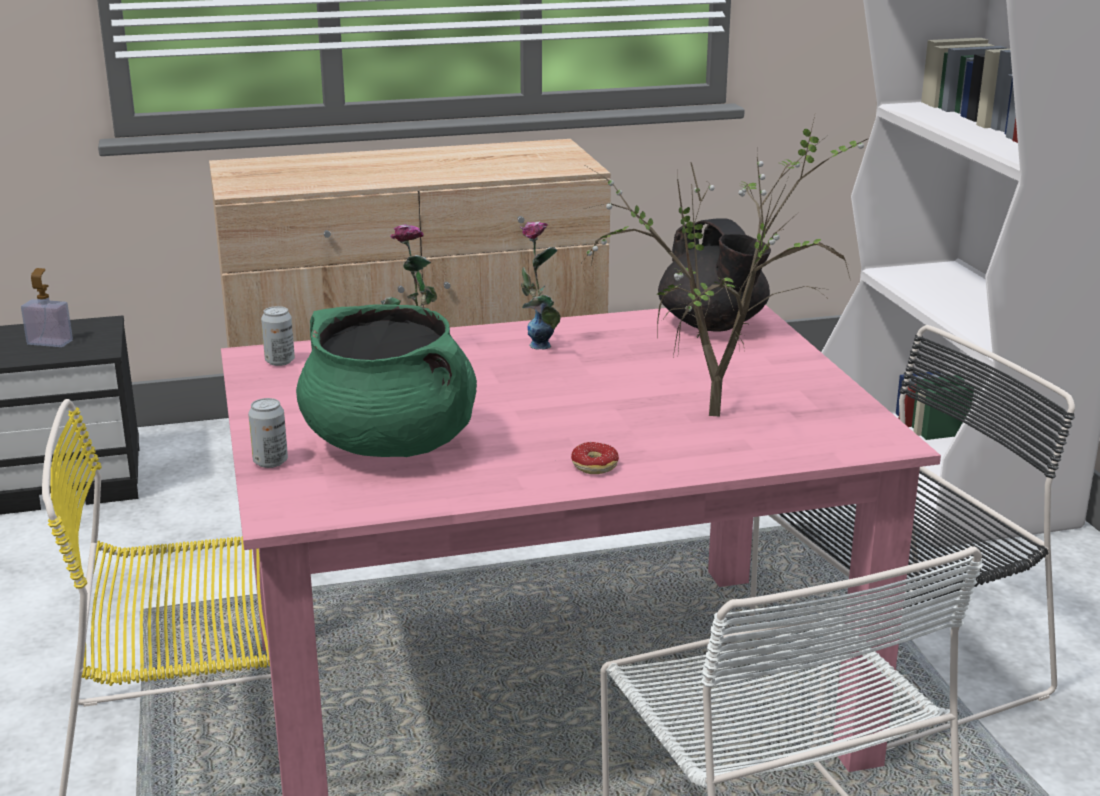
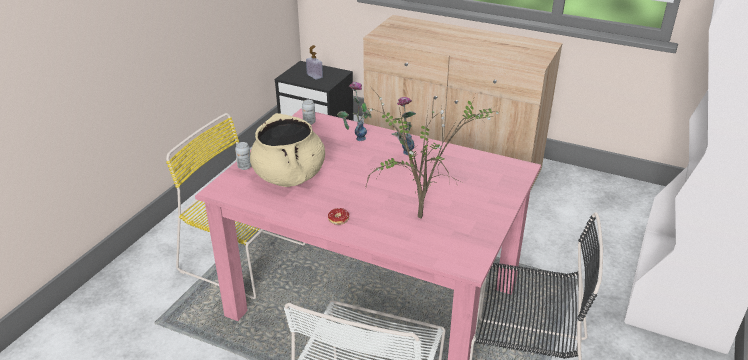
camera: 40 degrees right, 10 degrees up
(391, 444) = (289, 176): green cooking pot -> beige cooking pot
(713, 325) = (495, 171): black teapot -> none

